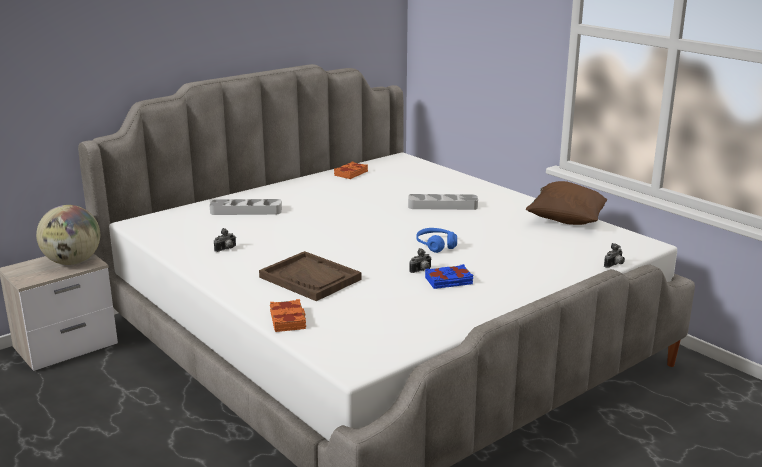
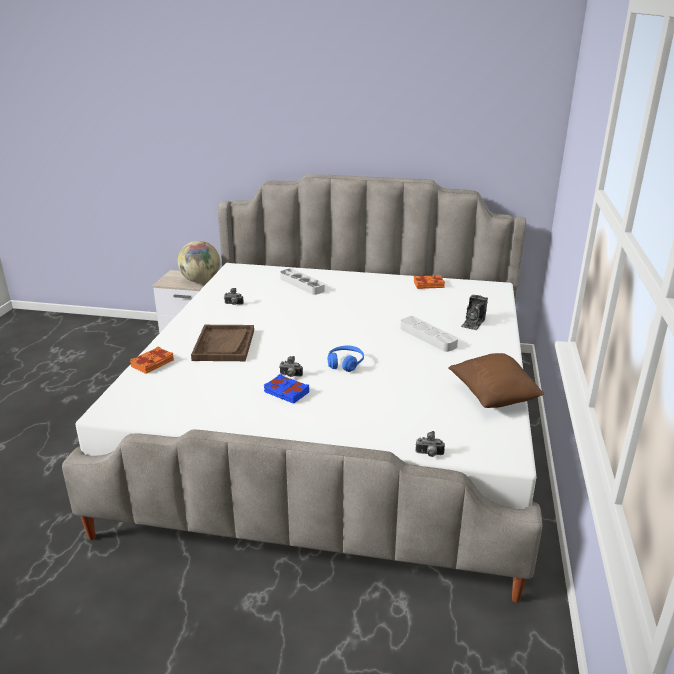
camera: 50 degrees right, 5 degrees up
(446, 186) = (473, 323): none -> camera

